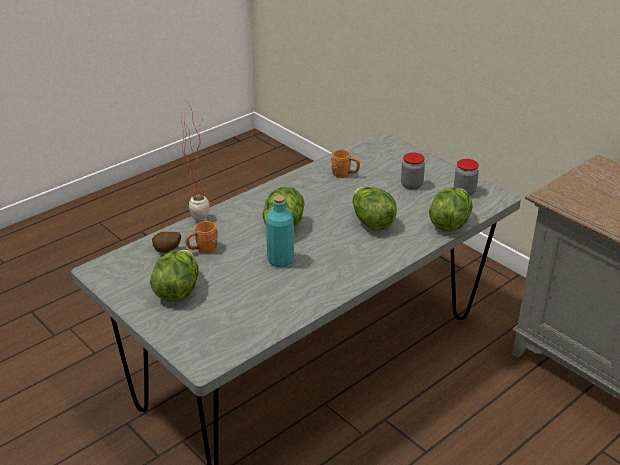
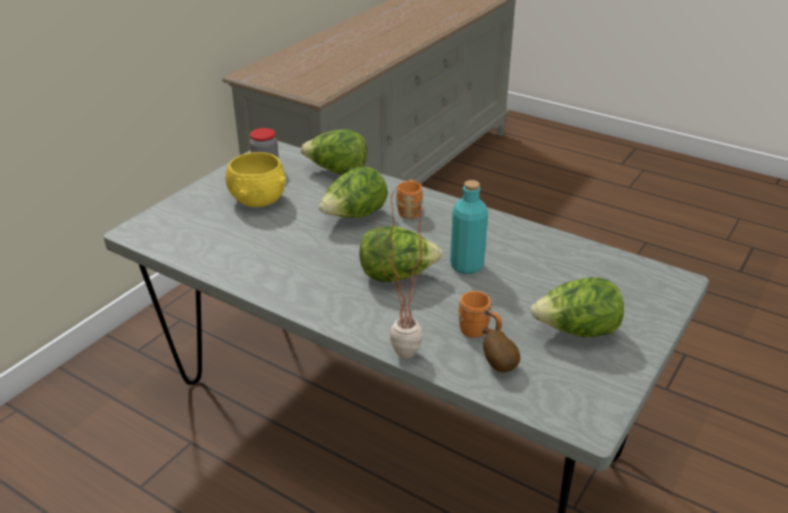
camera: 105 degrees left, 0 degrees up
(344, 174) = (241, 249): orange mug -> orange mug (409, 210)
(411, 185) = (258, 199): jar -> yellow bowl

